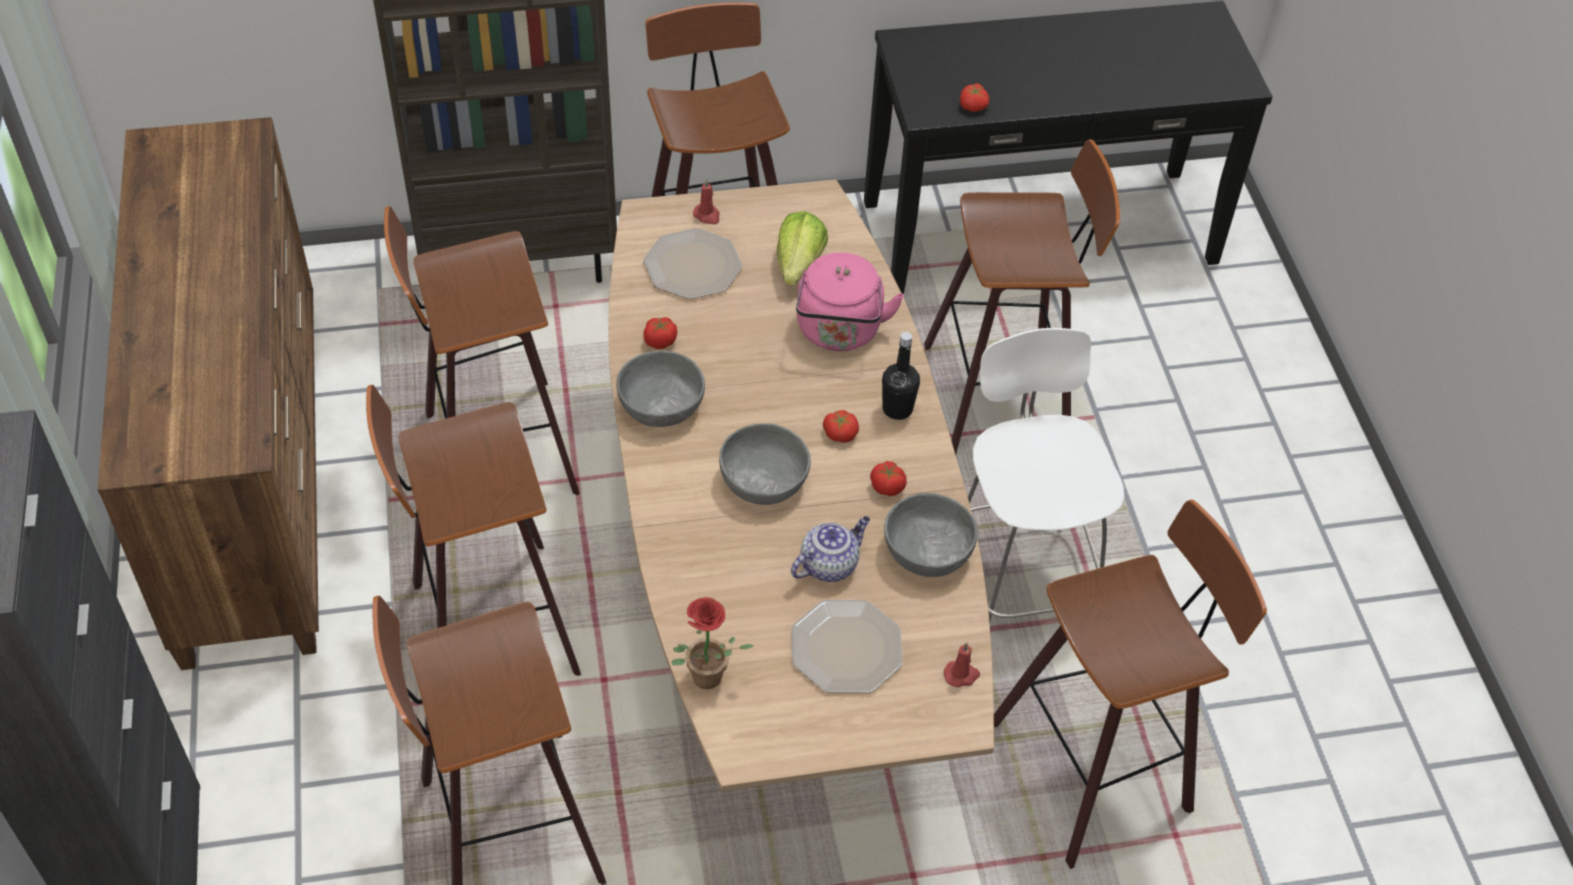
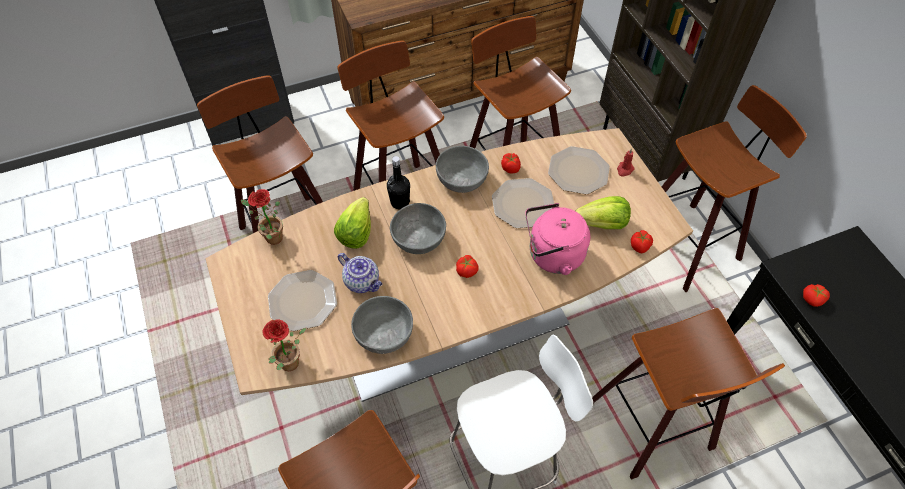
camera: 80 degrees right, 5 degrees up
(730, 560) = (356, 233): none -> lettuce
(736, 342) = (523, 204): none -> plate
(887, 487) = (430, 303): tomato -> tomato (639, 246)
(897, 409) = (497, 298): black bottle -> black bottle (400, 202)
(961, 675) = (291, 366): red candle -> potted plant

